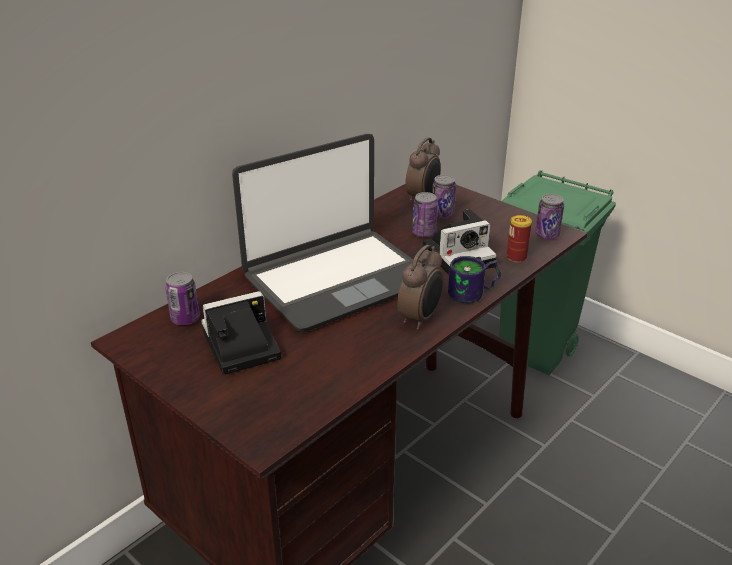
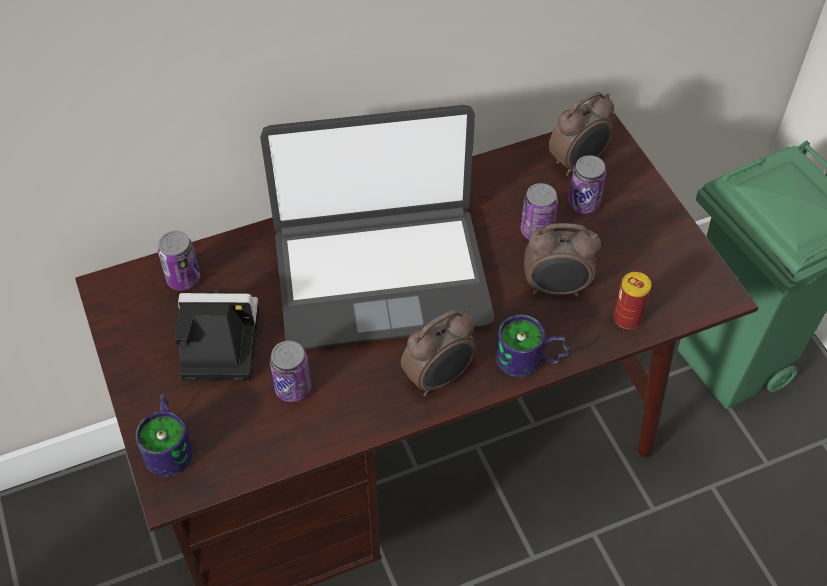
camera: 25 degrees right, 20 degrees up
(243, 414) = (172, 444): none -> mug
(460, 255) = (556, 289): camera -> alarm clock
(547, 235) = (698, 291): can -> can (293, 388)

